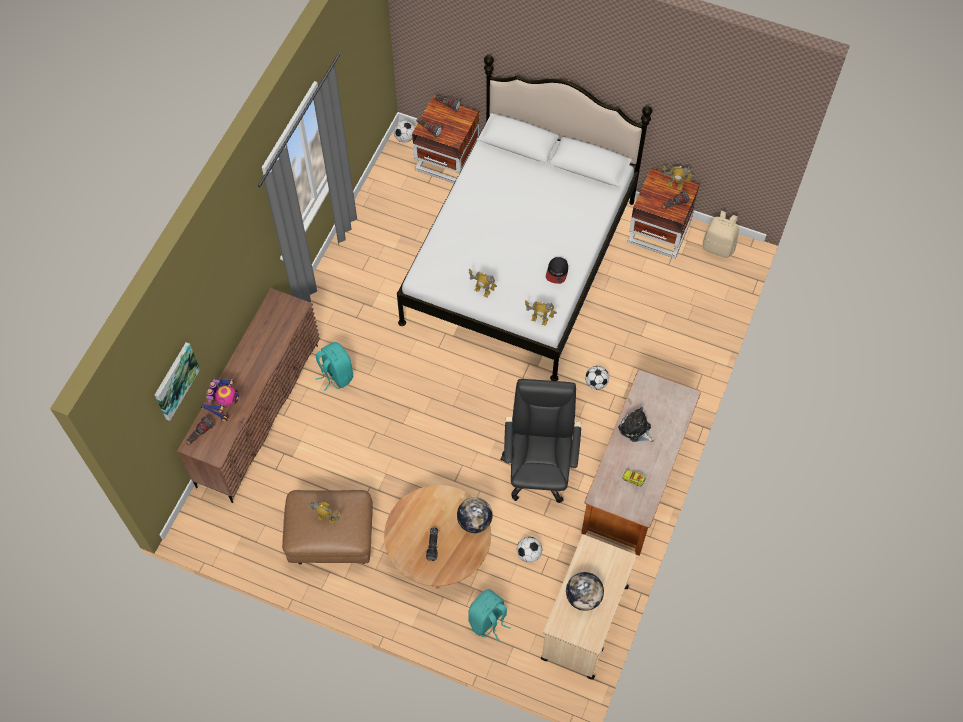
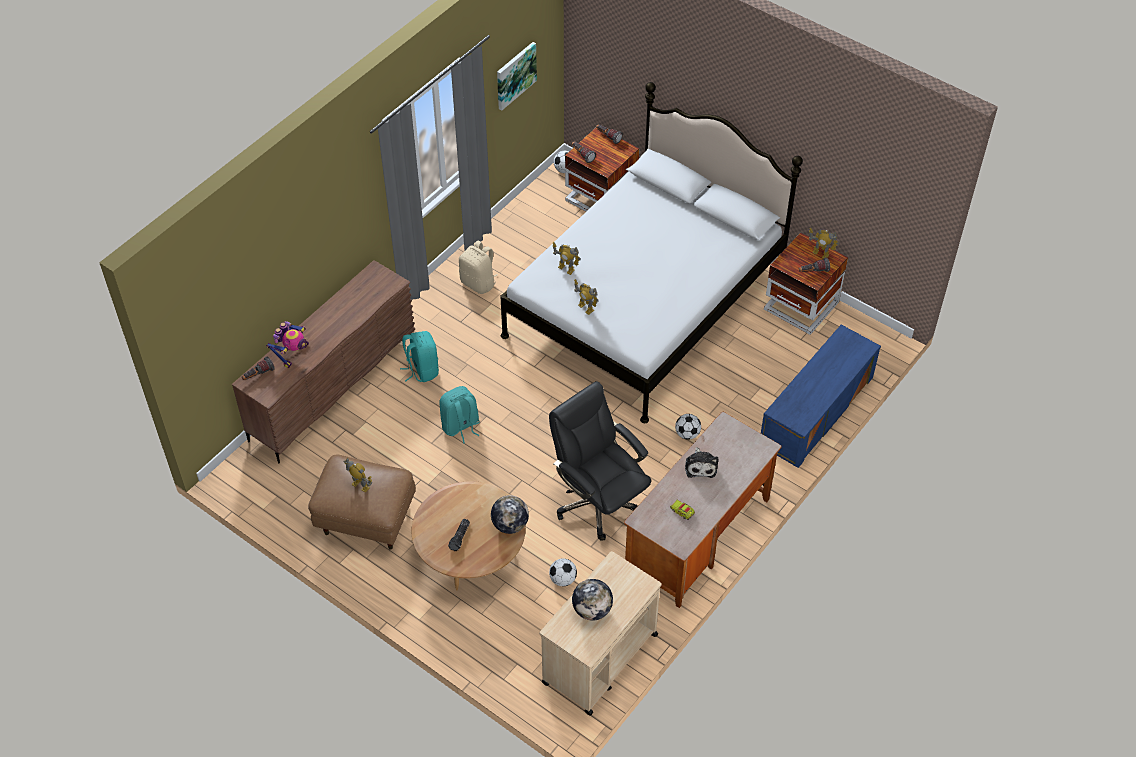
camera: 15 degrees right, 10 degrees down
(175, 380) = (242, 302): picture -> picture (515, 75)
(488, 621) = (499, 633): turquoise backpack -> turquoise backpack (460, 426)
(538, 473) = (599, 505): black office chair -> black office chair turned 60 degrees counterclockwise
(539, 320) = (635, 346): toy robot -> toy robot (566, 269)
(557, 272) = (668, 306): cap -> none
(636, 429) = (700, 466): plush toy -> plush toy turned 150 degrees counterclockwise
(703, 334) = (817, 412): none -> blue bench
(718, 247) = (860, 333): beige backpack -> beige backpack (479, 283)

